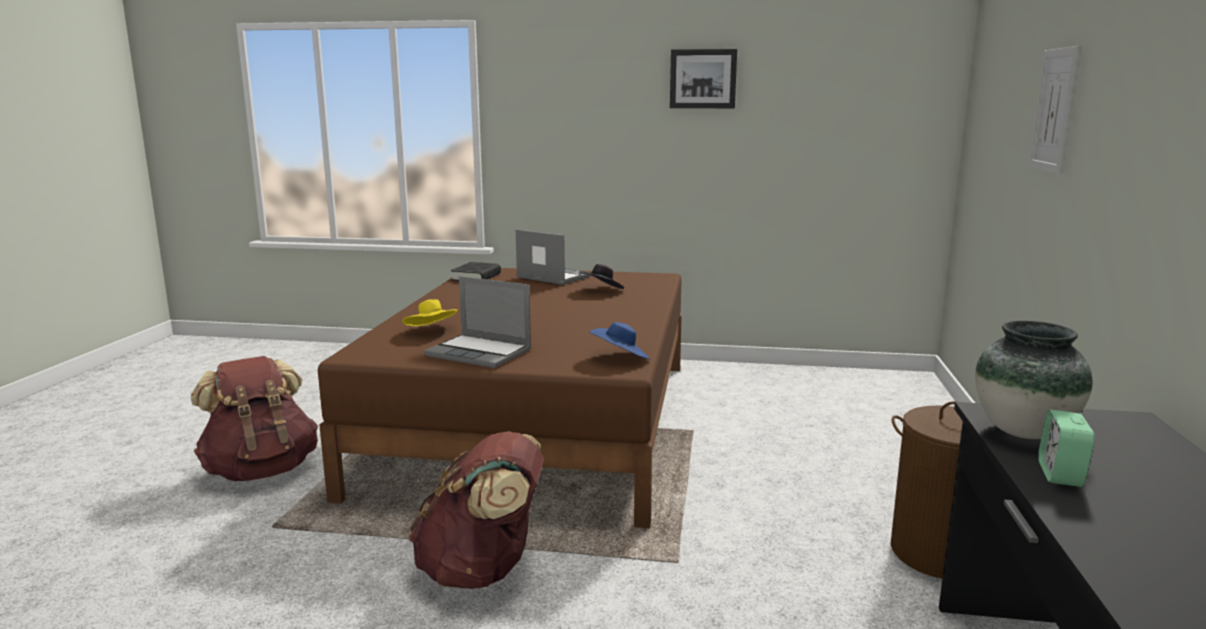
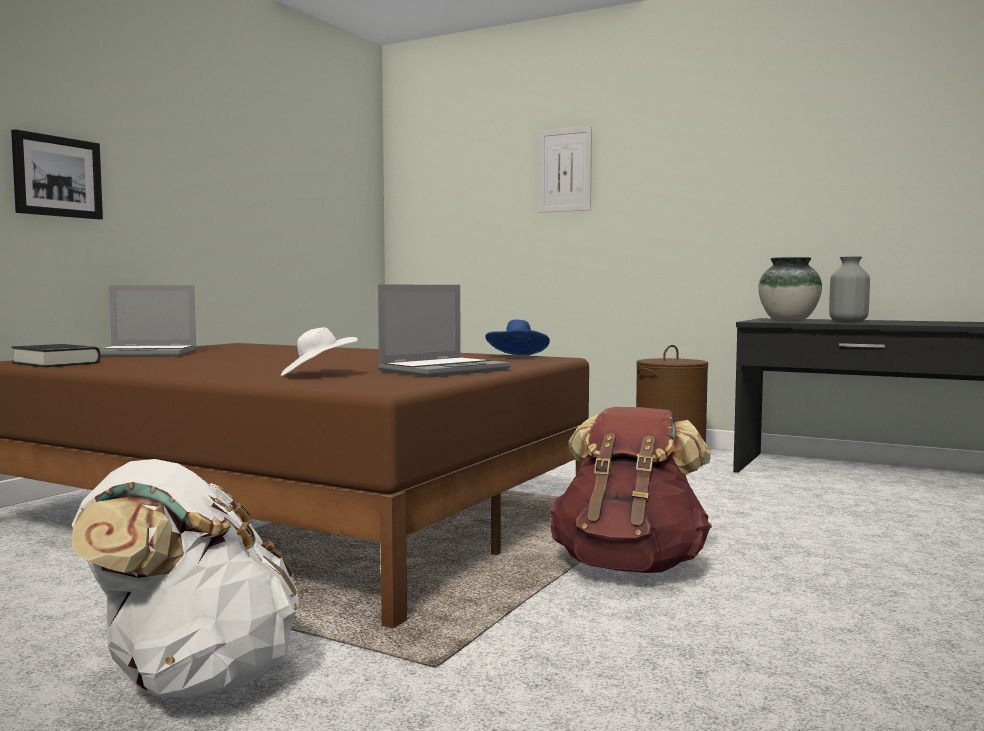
camera: 70 degrees left, 10 degrees down
(261, 470) = (193, 680): brown backpack -> white backpack
(432, 331) = (317, 375): yellow hat -> white hat
(552, 277) = (146, 354): laptop -> laptop turned 150 degrees counterclockwise
(601, 291) = (258, 351): black hat -> none
(703, 79) = (213, 121): picture -> picture (57, 177)
(1060, 474) = (848, 322): alarm clock -> grey vase

